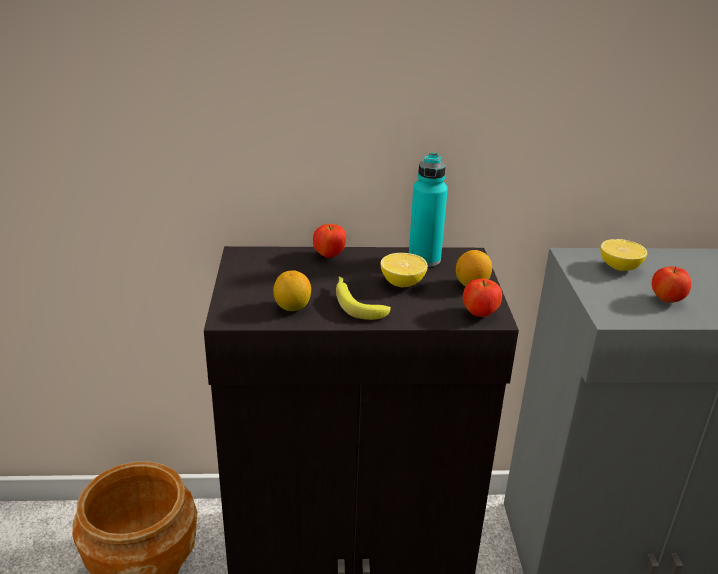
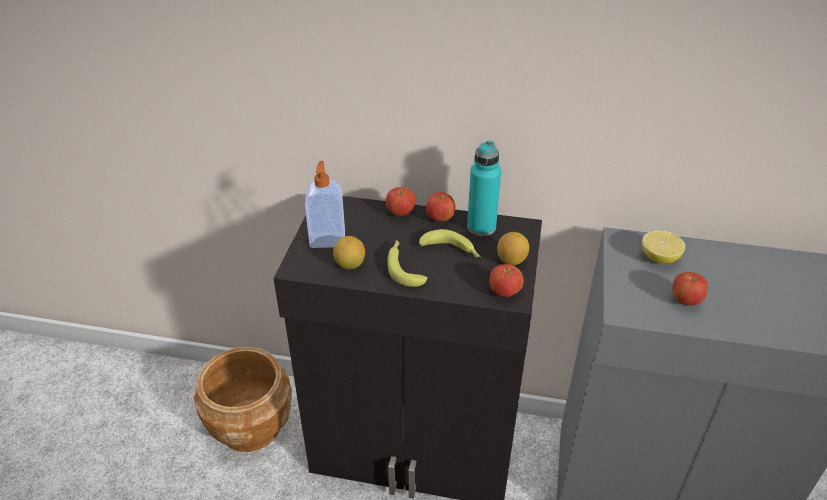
camera: 15 degrees right, 10 degrees up
(255, 286) = (327, 239): none -> soap dispenser
(376, 256) = (440, 219): none -> apple
(402, 283) = (451, 251): lemon -> banana

